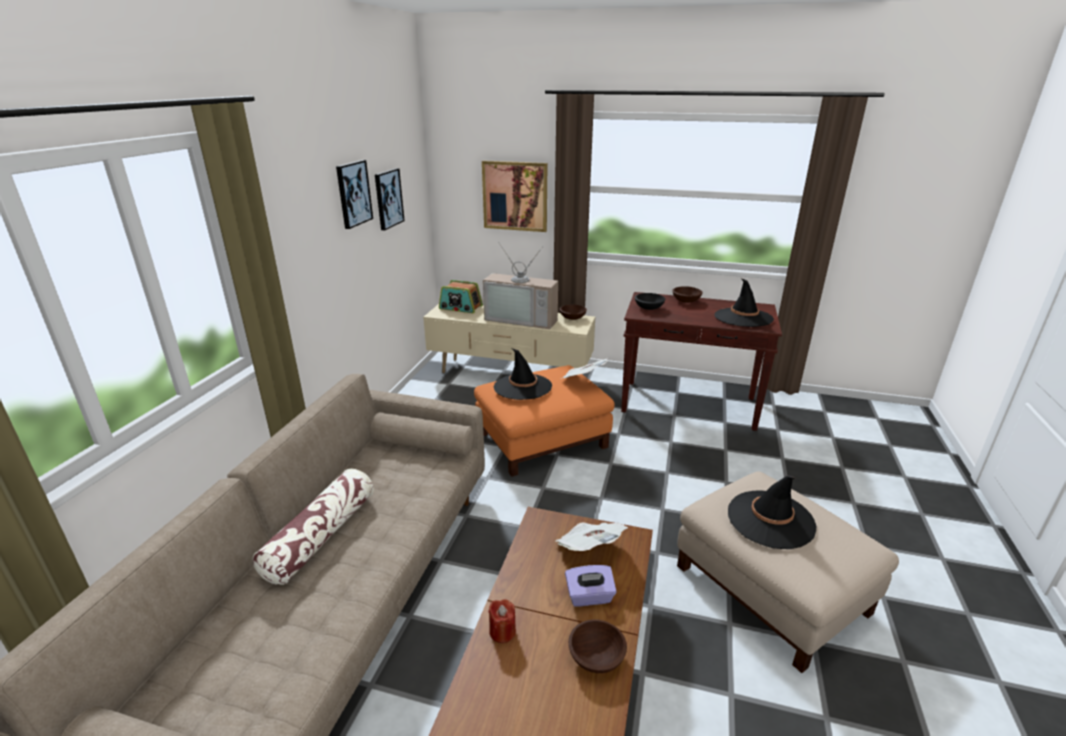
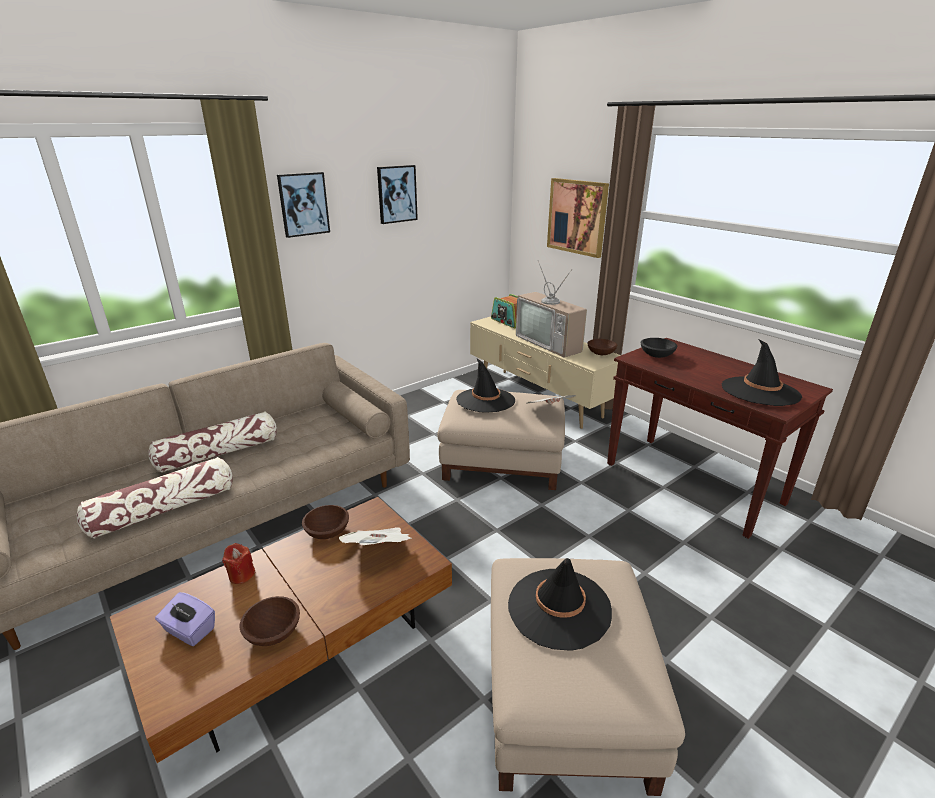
camera: 35 degrees right, 0 degrees up
(345, 617) = (164, 509): none -> pillow
(388, 198) = (445, 205): picture -> picture (303, 204)
(542, 439) = (503, 460): orange ottoman -> beige ottoman
(589, 597) = (329, 586): purple tissue box -> purple tissue box (189, 631)
(686, 301) = (714, 359): brown bowl -> brown bowl (327, 532)

